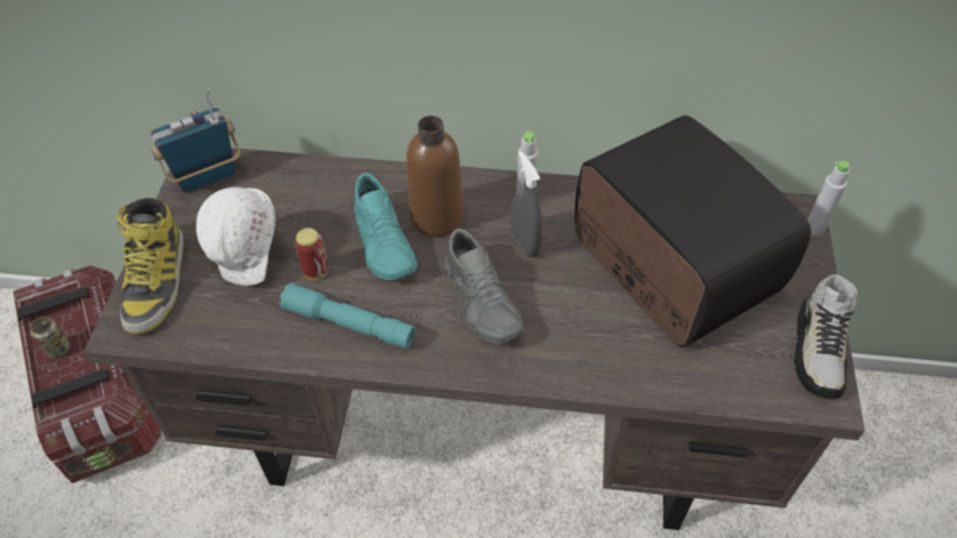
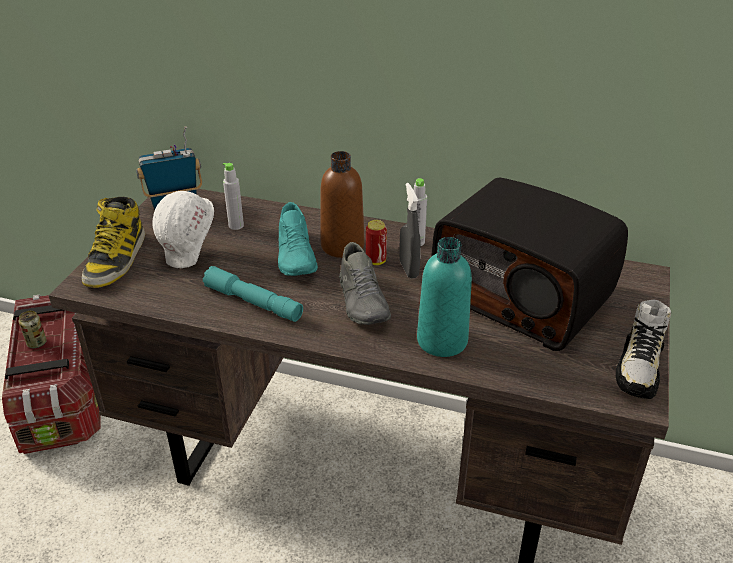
camera: 10 degrees right, 15 degrees down
(316, 272) = (238, 268): can -> can (375, 261)
(589, 347) = (442, 341): none -> turquoise bottle
(668, 266) = (524, 297): radio -> radio turned 150 degrees clockwise
(814, 228) = (656, 286): grey bottle -> grey bottle (236, 225)

